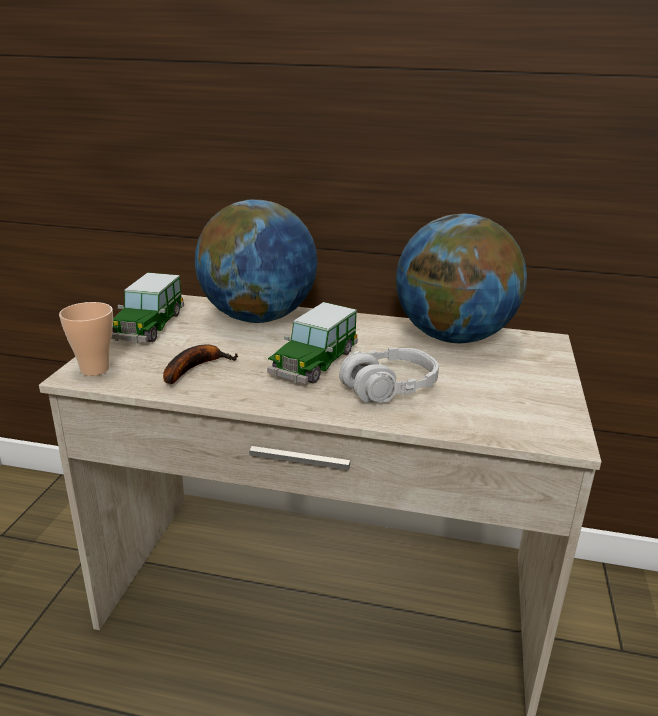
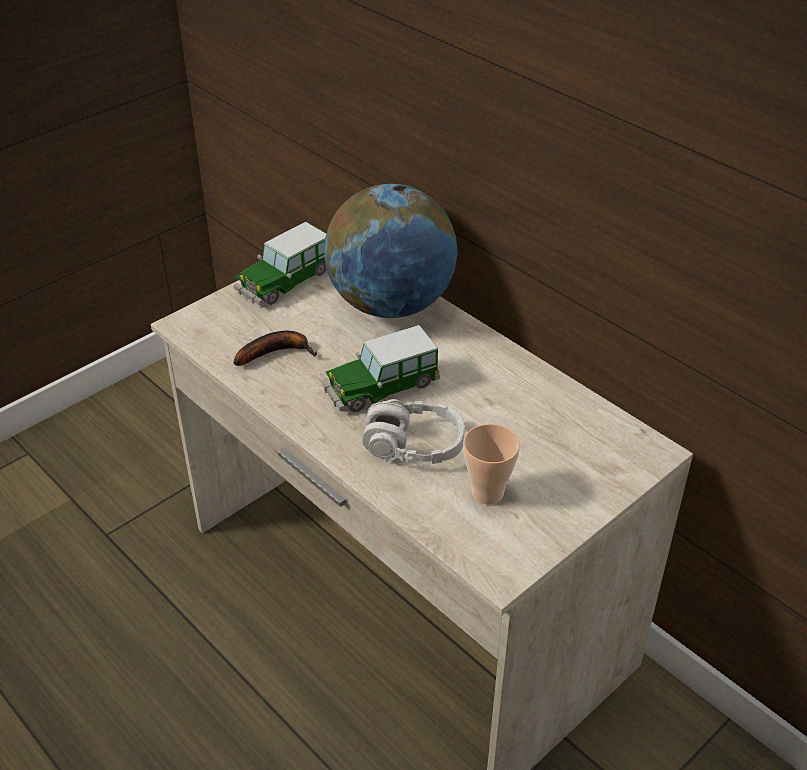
camera: 35 degrees right, 15 degrees up
(95, 369) = (201, 322): cup -> cup (487, 493)
(453, 337) = (554, 407): globe -> none

